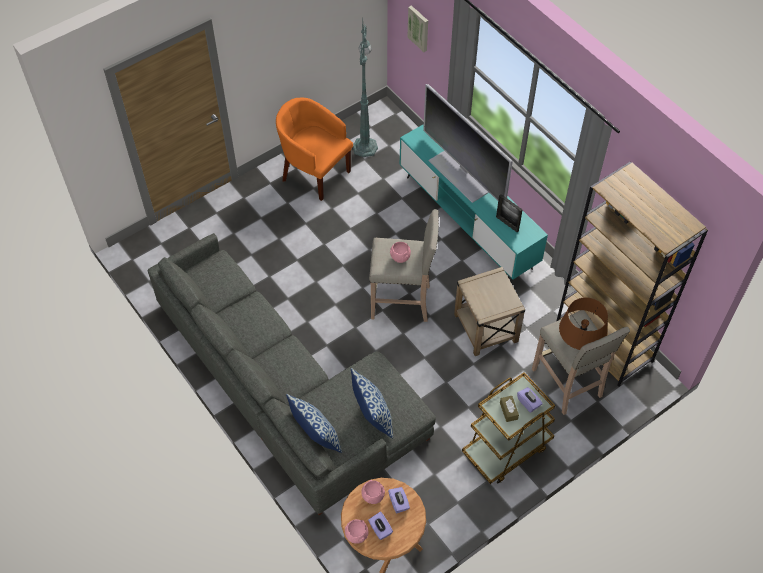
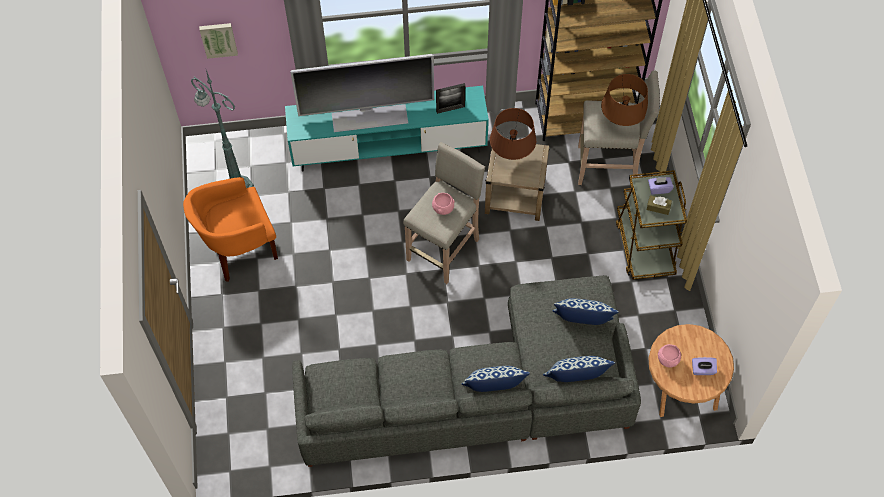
camera: 60 degrees left, 5 degrees up
(272, 380) = (493, 390): none -> pillow
(357, 536) = (699, 391): pink bowl -> none
(398, 503) = (685, 343): purple tissue box -> none
(493, 287) = (511, 157): none -> brown table lamp

